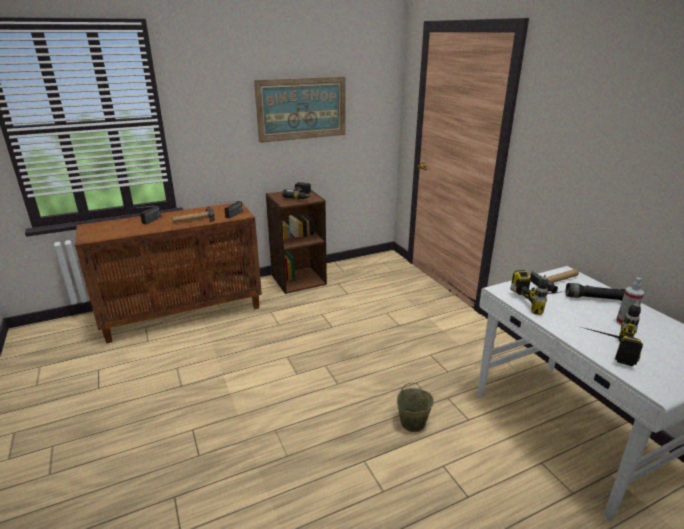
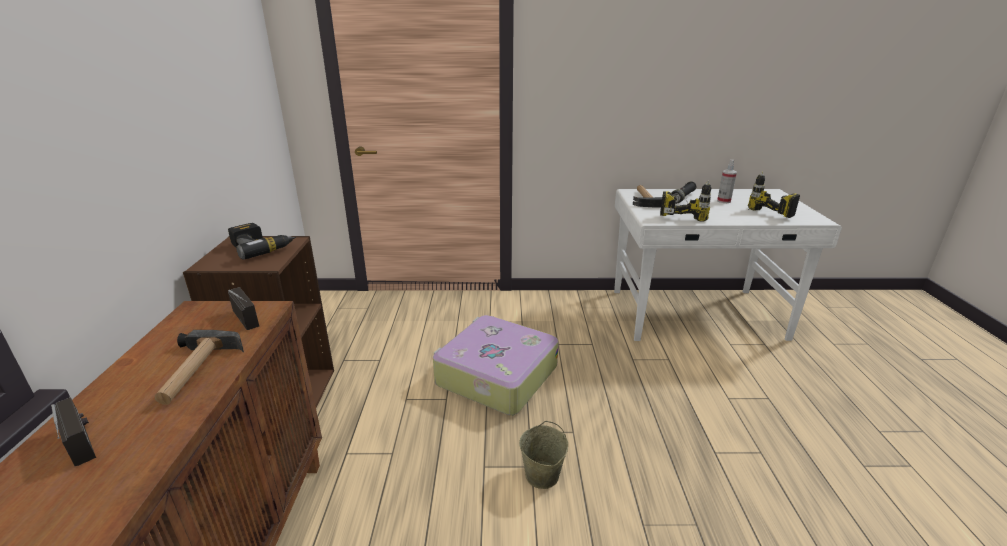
camera: 65 degrees left, 0 degrees up
(302, 109) = (183, 87): picture -> none
(368, 337) = (495, 375): none -> suitcase
(412, 423) = (664, 396): beige bucket -> beige bucket (542, 475)

